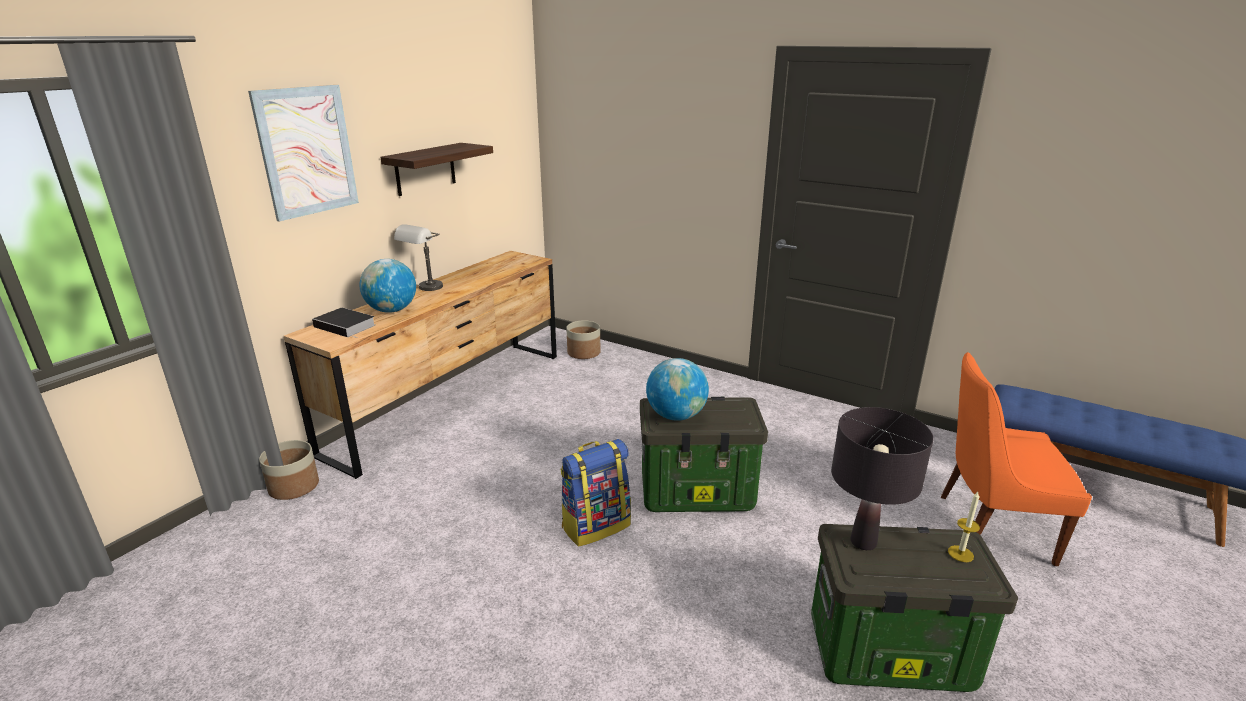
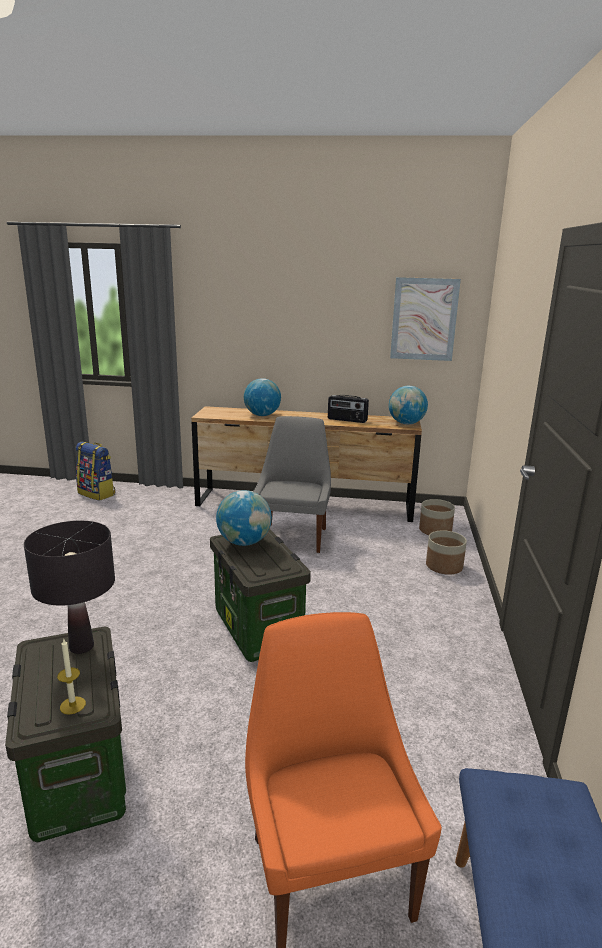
camera: 65 degrees right, 5 degrees down
(294, 487) = (177, 494): planter -> planter (444, 566)
(307, 151) = (246, 299): picture -> picture (424, 319)
(346, 326) = (228, 412): book -> none
(425, 169) = (341, 329): shelf -> none
(425, 289) = (306, 414): grey table lamp -> none
(476, 277) = (347, 420): none -> radio
(522, 427) = (293, 536): none -> grey chair
(523, 258) = (406, 423): none -> globe
(596, 525) = (190, 593): backpack -> backpack (97, 494)

